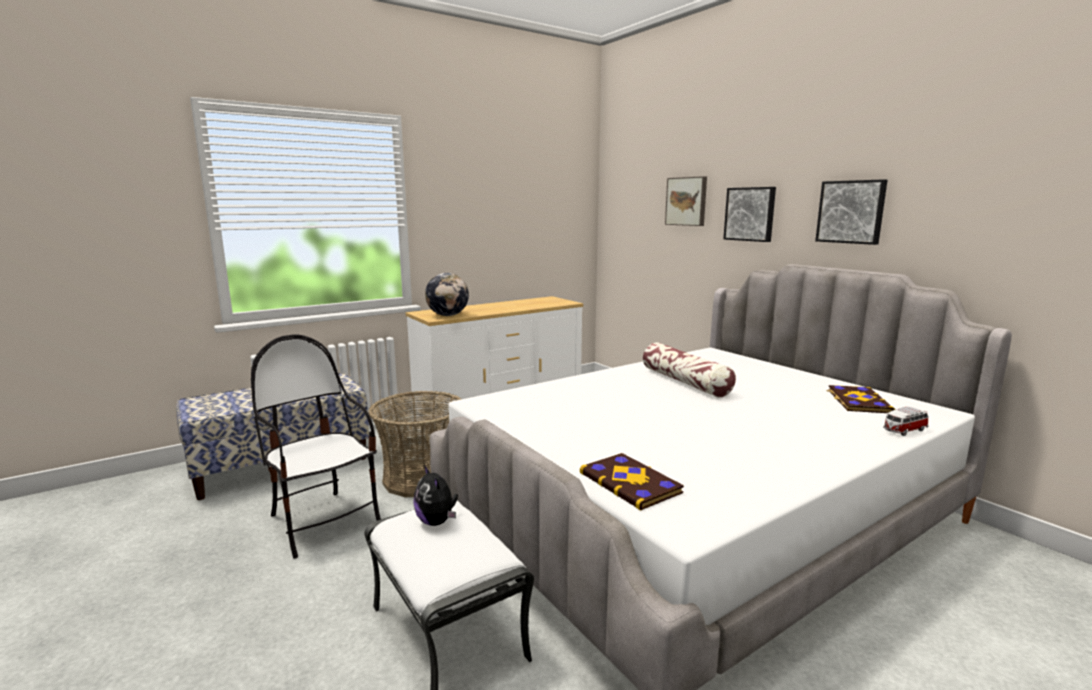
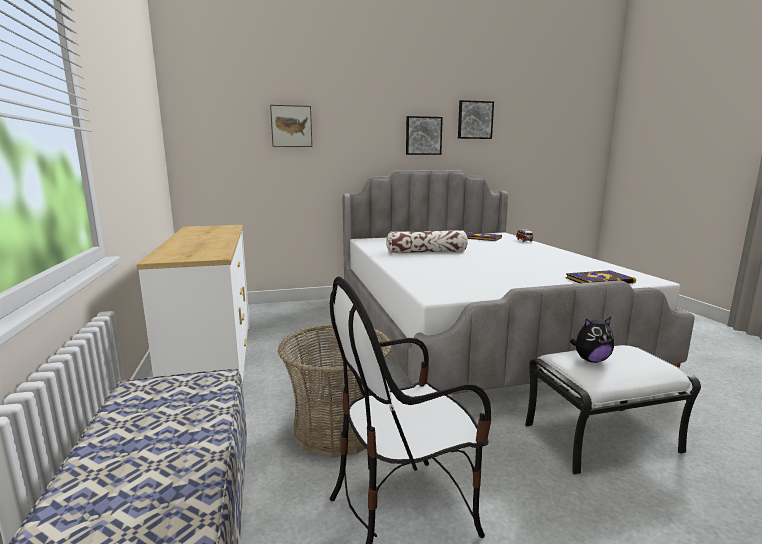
camera: 70 degrees left, 0 degrees up
(448, 315) = (208, 252): globe -> none
(750, 214) = (354, 137): picture -> picture (474, 120)

